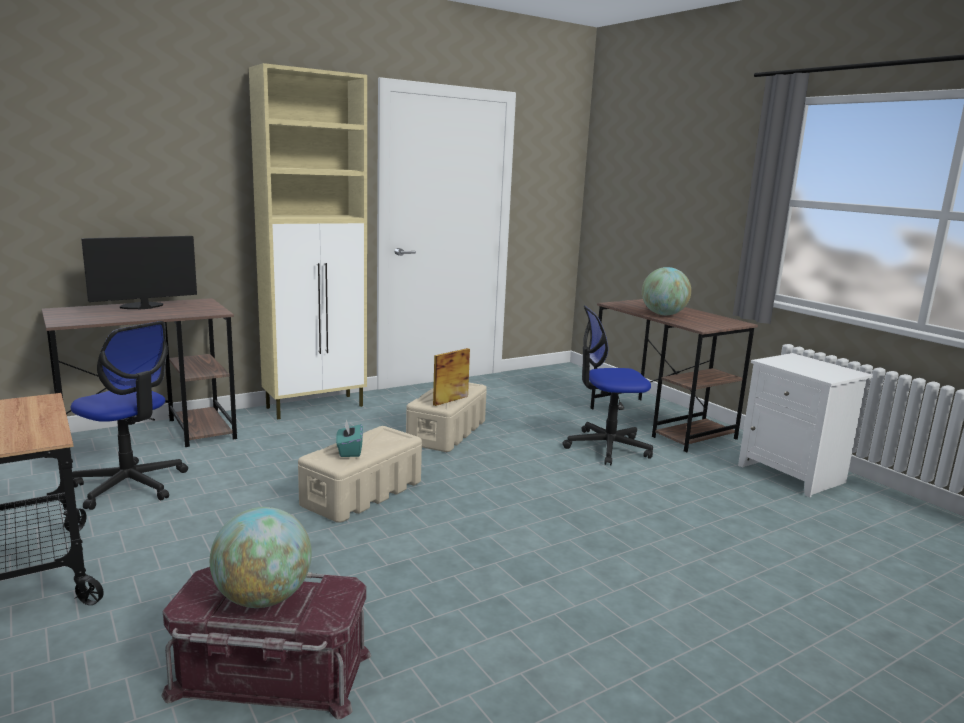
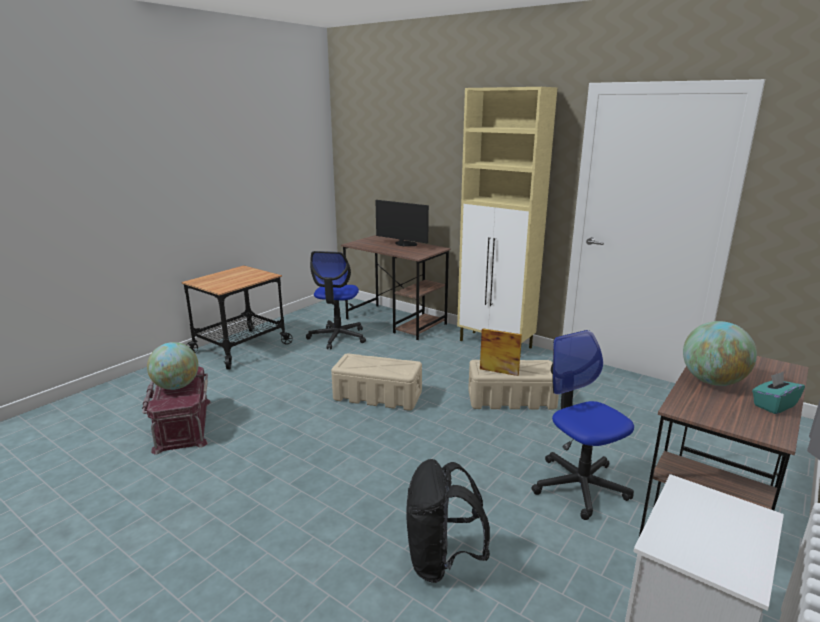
camera: 70 degrees right, 5 degrees up
(349, 451) = (366, 363): turquoise tissue box -> turquoise tissue box (773, 405)
(686, 524) = (442, 561): none -> black backpack

